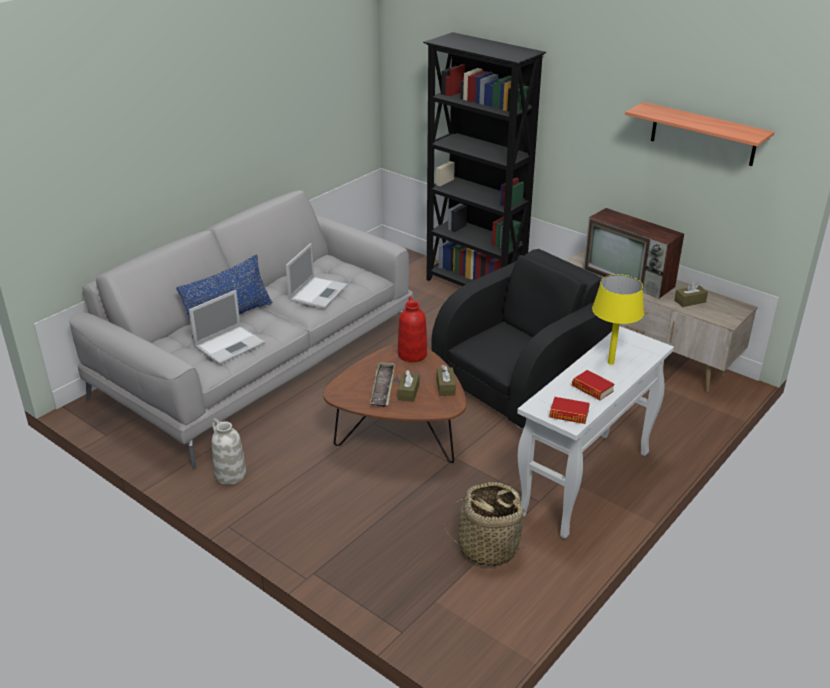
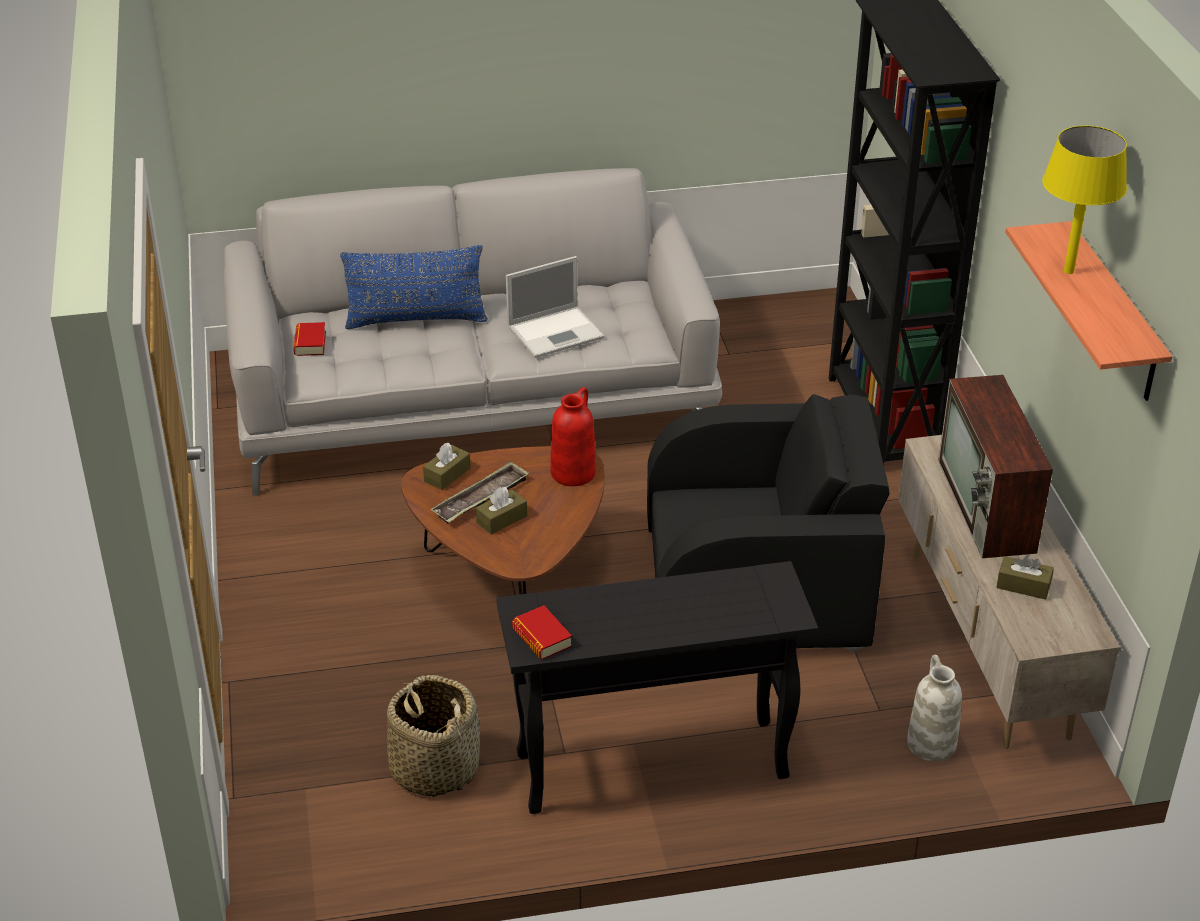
camera: 40 degrees right, 5 degrees up
(230, 344) = (372, 356): laptop -> none
(230, 474) = (280, 522): white vase -> white vase (930, 743)
(445, 387) = (553, 536): brown tissue box -> brown tissue box (447, 475)
(585, 484) = (649, 767): white console table -> black console table
(592, 389) = (620, 623): book -> book (310, 343)
(611, 363) = (697, 604): yellow table lamp -> yellow table lamp (1069, 271)

